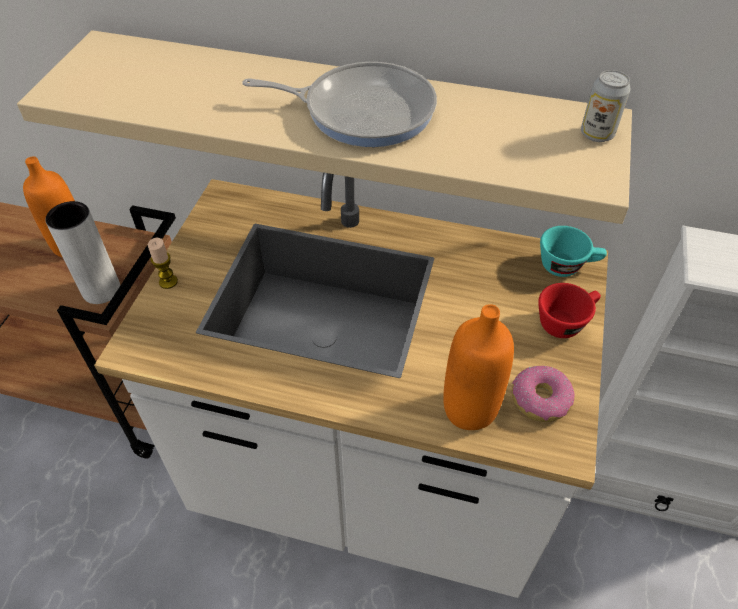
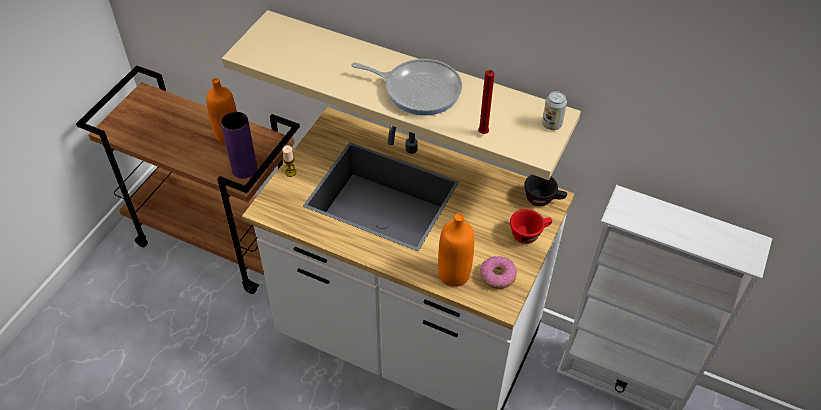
camera: 10 degrees right, 0 degrees up
(101, 290) = (244, 169): white vase -> purple vase
(492, 163) = (483, 134): none -> red candle
(567, 265) = (543, 199): turquoise cup -> black cup

